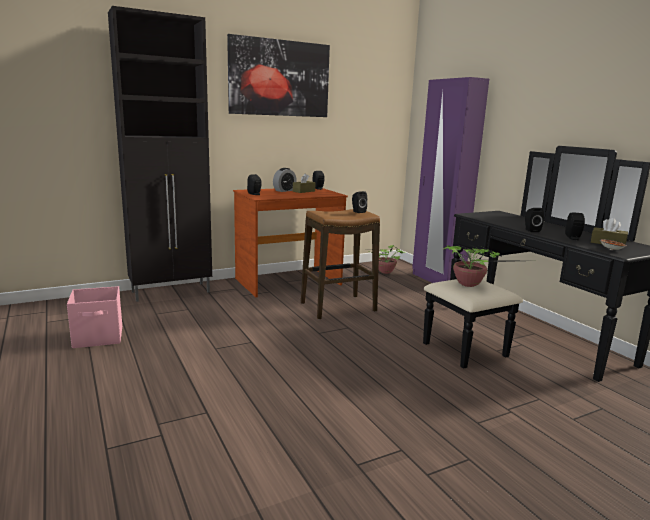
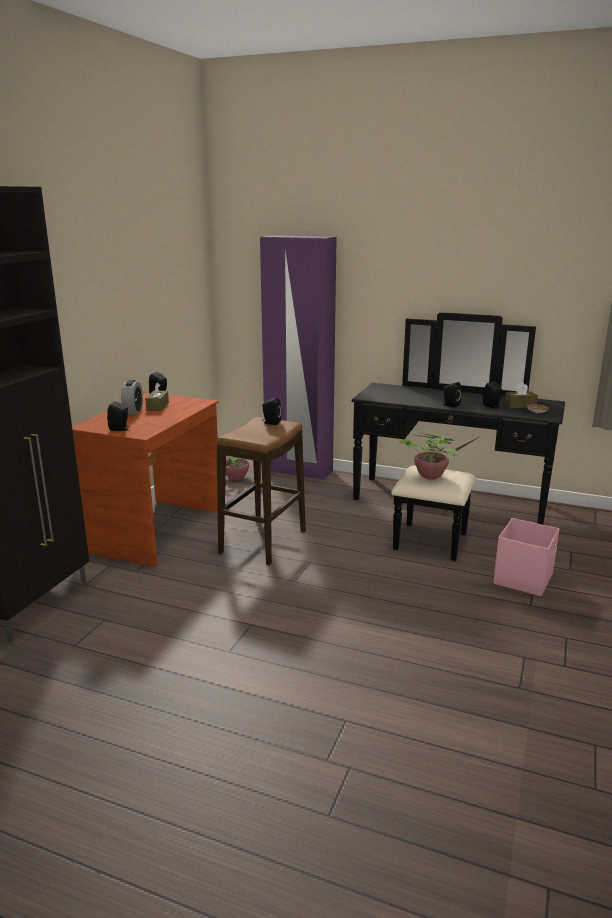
camera: 40 degrees left, 5 degrees up
(99, 337) = (63, 714): pink storage box -> pink storage box (524, 578)
(279, 78) = (91, 253): picture -> none

